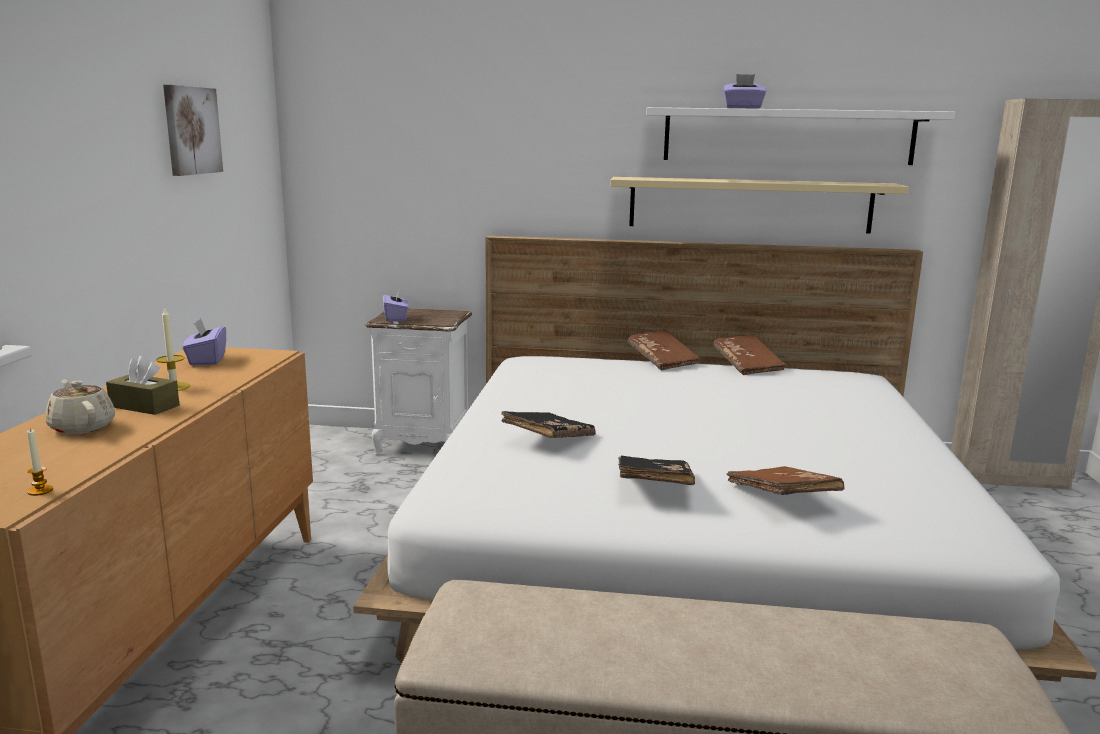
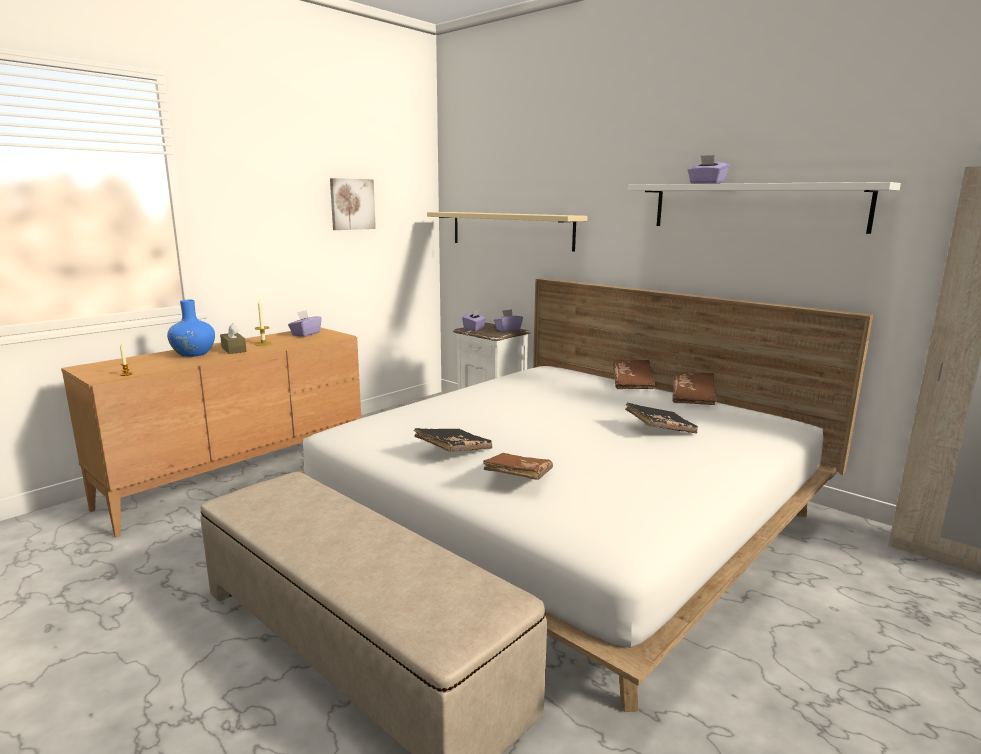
camera: 35 degrees right, 0 degrees up
(82, 427) = (193, 354): beige teapot -> blue vase
(442, 313) = (508, 329): none -> purple tissue box
(548, 439) = (451, 413): black book -> black book (660, 429)
(749, 204) = (721, 264): beige shelf -> beige shelf (510, 230)

